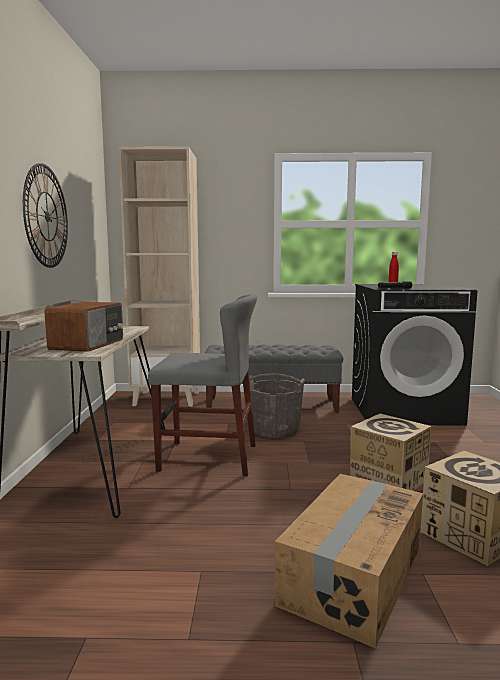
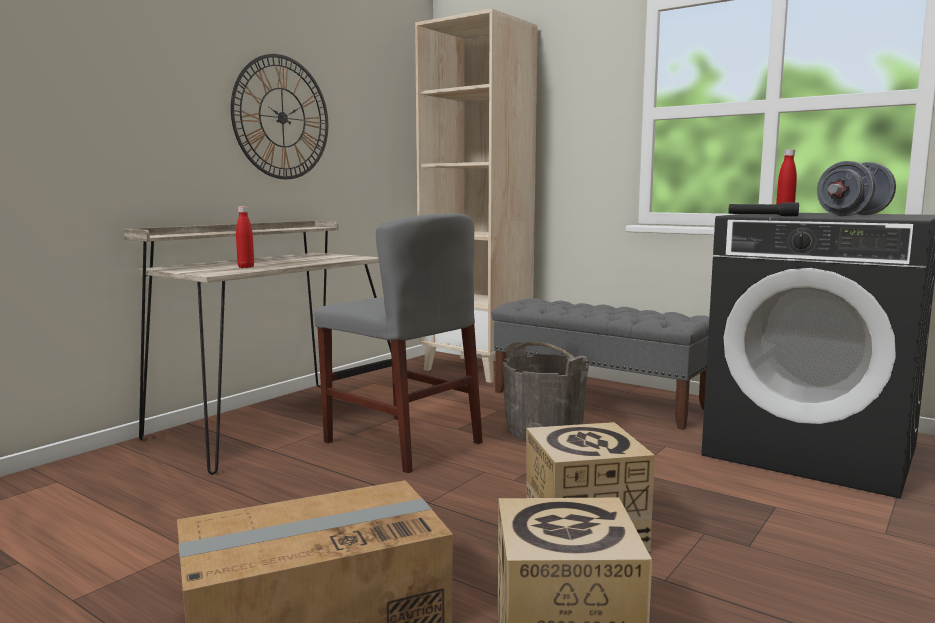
camera: 35 degrees right, 0 degrees up
(89, 344) = (246, 267): radio -> red bottle
(423, 286) = (853, 215): none -> grey dumbbell

